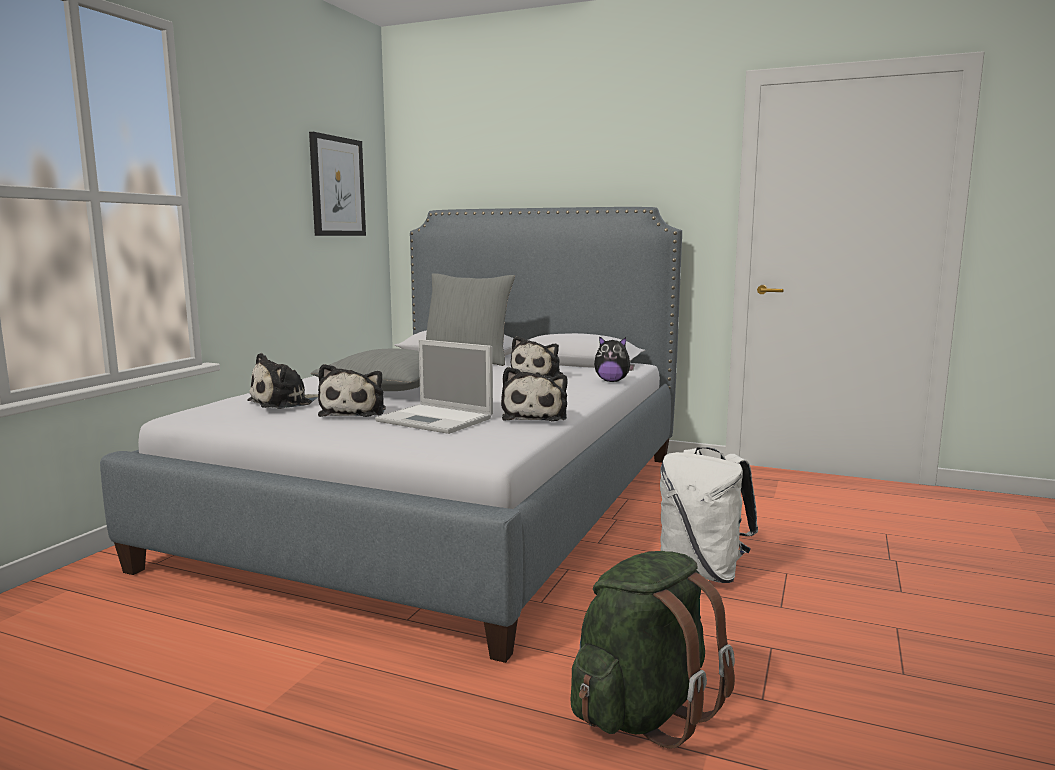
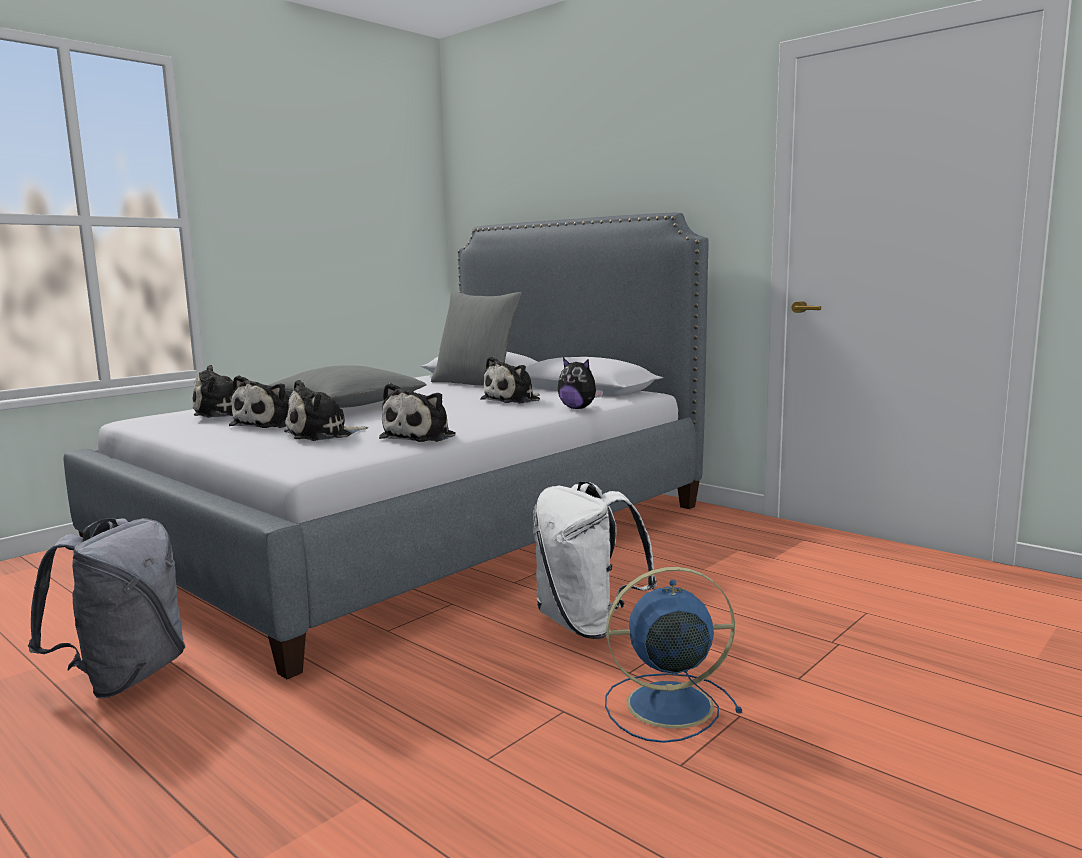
camera: 20 degrees right, 0 degrees up
(336, 690) = (125, 677): none -> grey backpack
(337, 186) = (376, 205): picture -> none
(437, 420) = (322, 434): laptop -> plush toy
(643, 711) = (355, 746): green backpack -> none
(838, 629) = (665, 705): none -> blue fan

